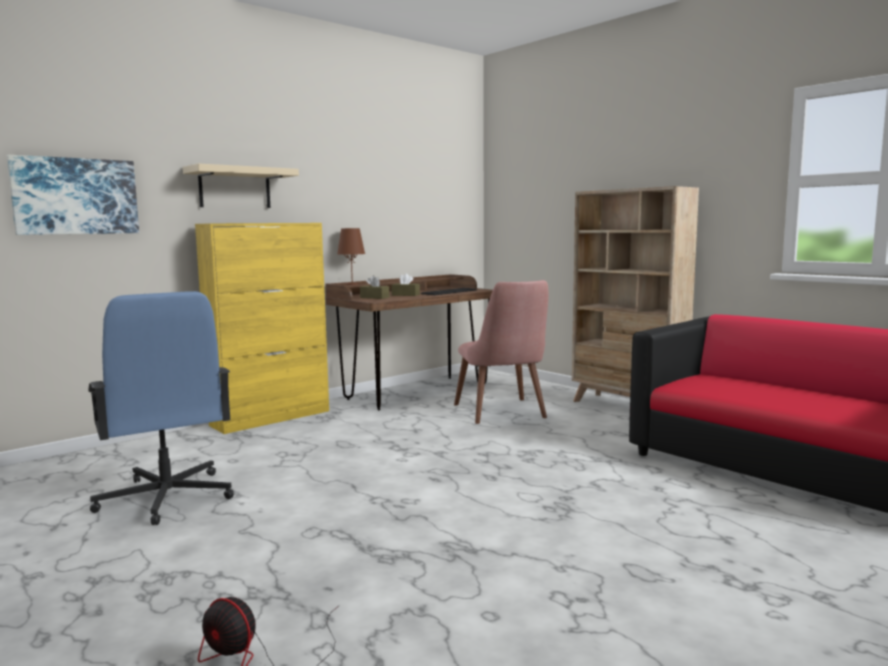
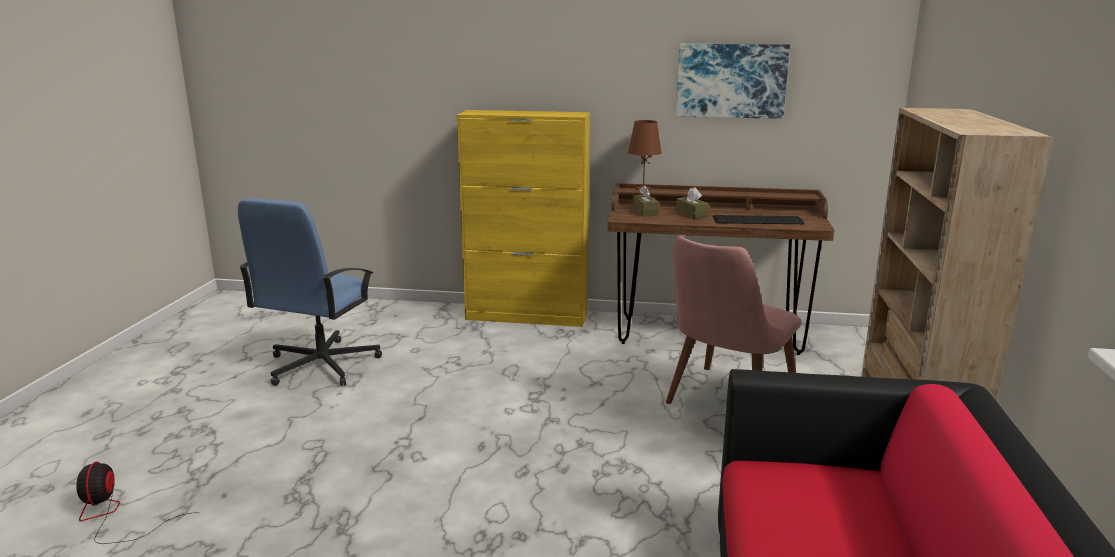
camera: 50 degrees right, 10 degrees up
(75, 196) = (368, 82): picture -> picture (731, 80)
(235, 188) = (514, 72): beige shelf -> none

